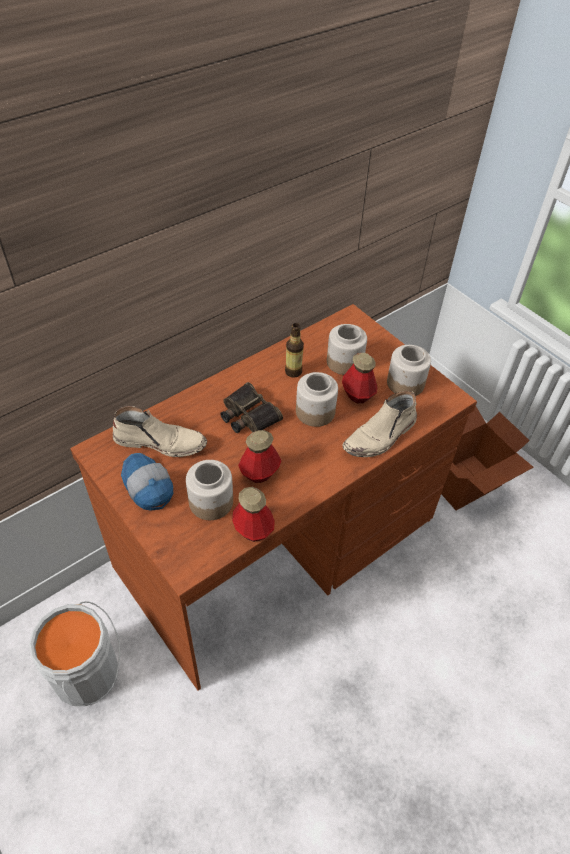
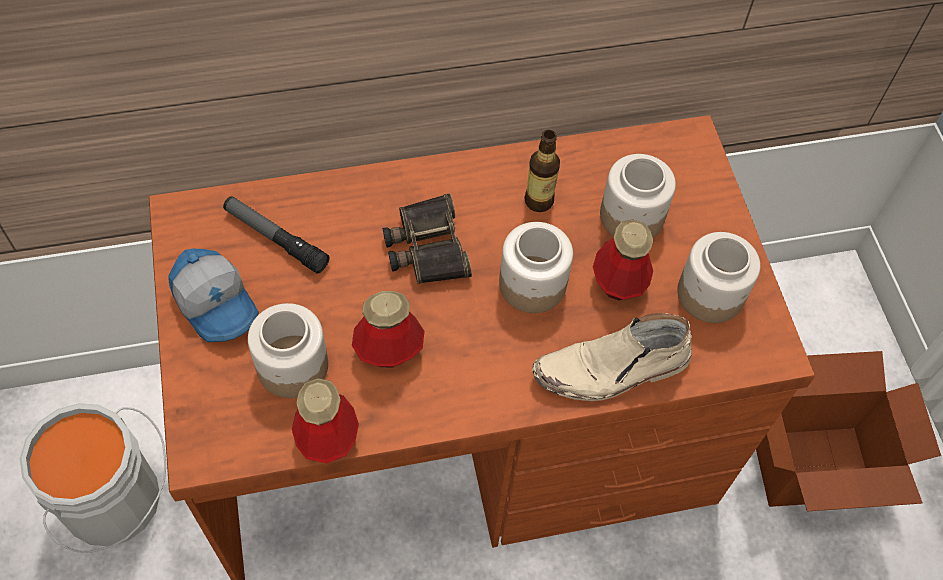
camera: 25 degrees right, 10 degrees up
(147, 487) = (217, 303): cap -> cap turned 150 degrees clockwise
(161, 442) = (275, 238): beige boot -> flashlight

